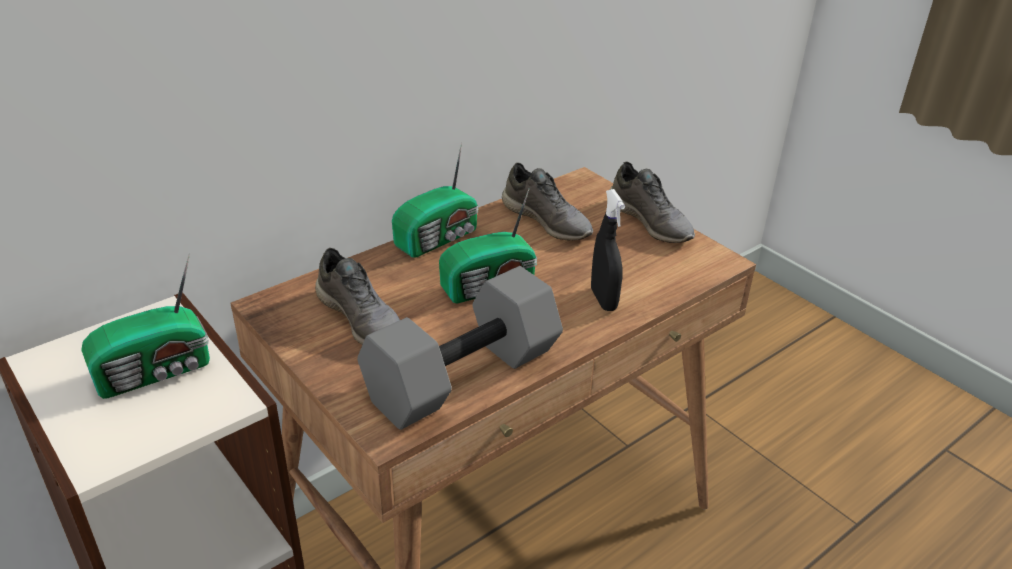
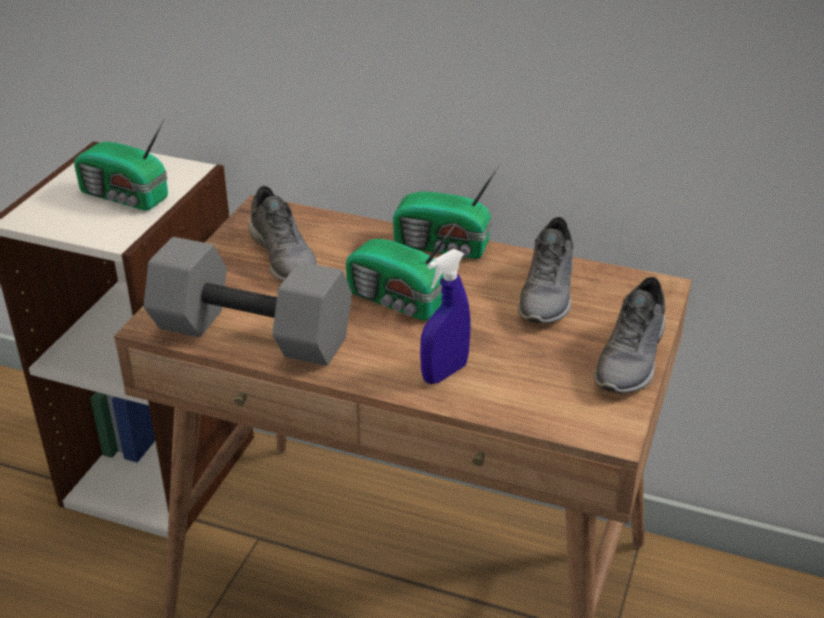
camera: 60 degrees right, 0 degrees up
(362, 318) = (285, 256): grey shoe -> grey shoe turned 45 degrees counterclockwise
(603, 300) = (444, 373): black spray bottle -> blue spray bottle

